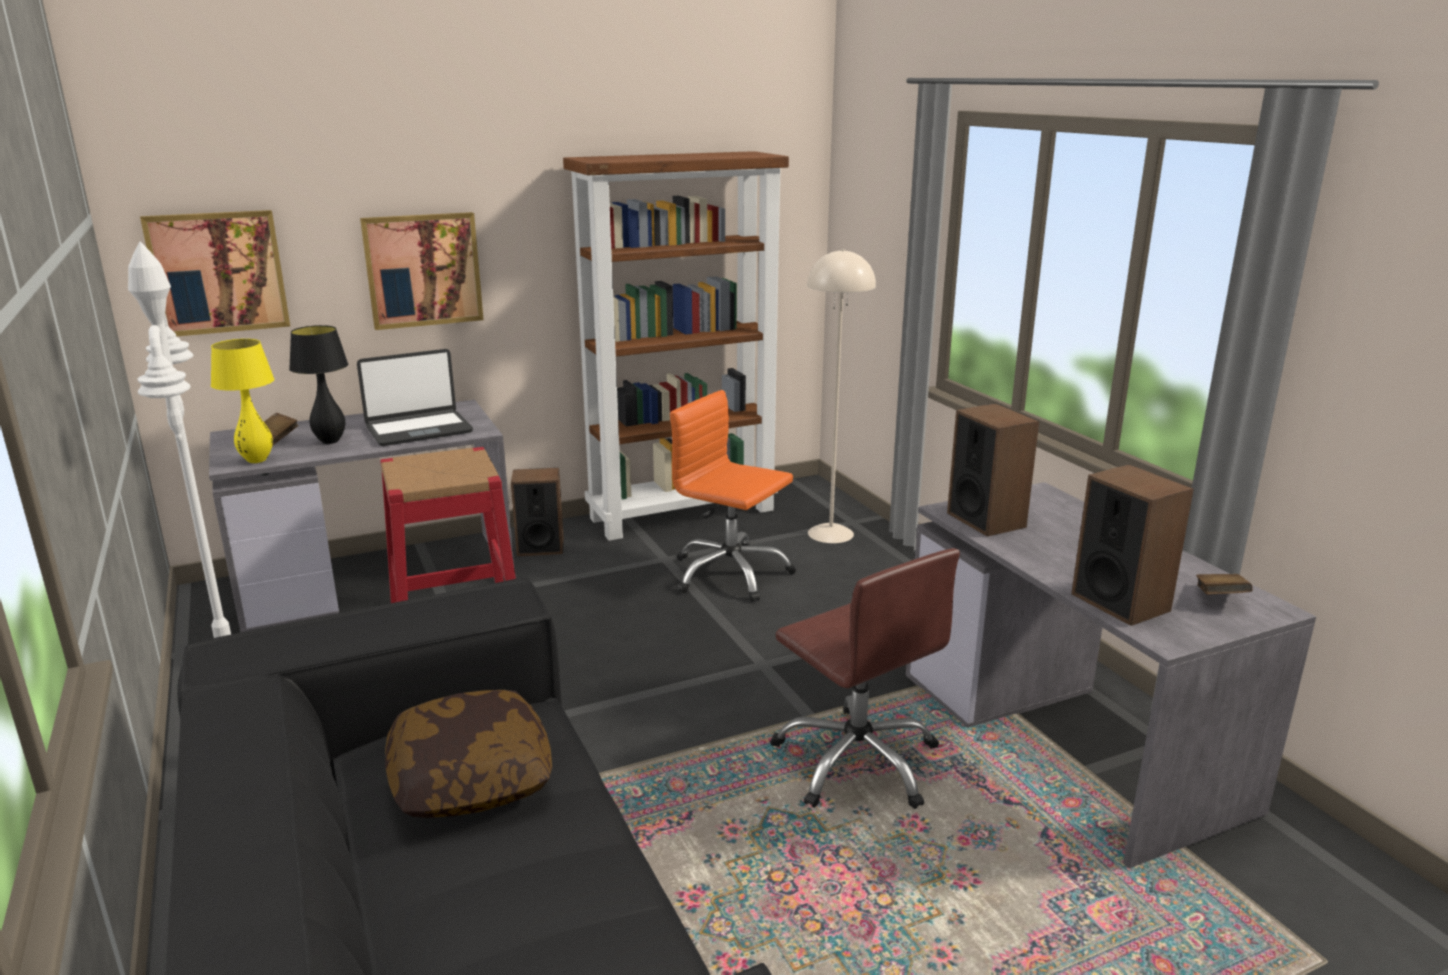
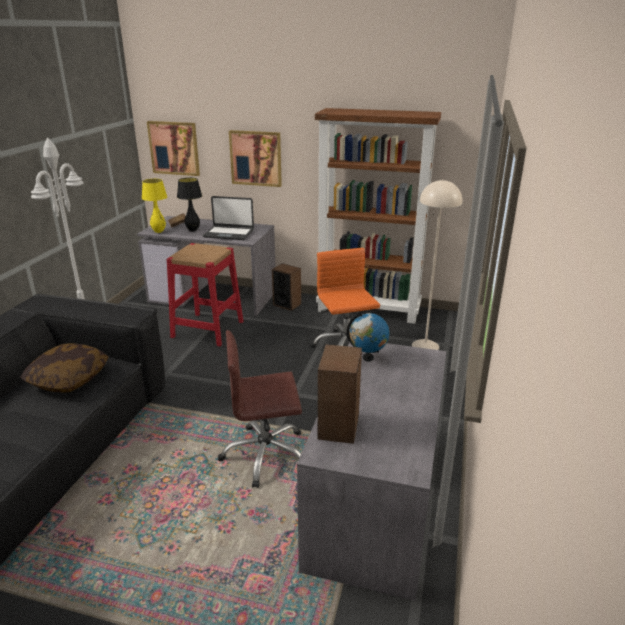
camera: 40 degrees right, 5 degrees up
(857, 761) = (265, 455): brown office chair -> brown office chair turned 75 degrees clockwise
(986, 520) = (368, 358): speaker -> globe
(1220, 598) = (396, 451): brown book -> none

